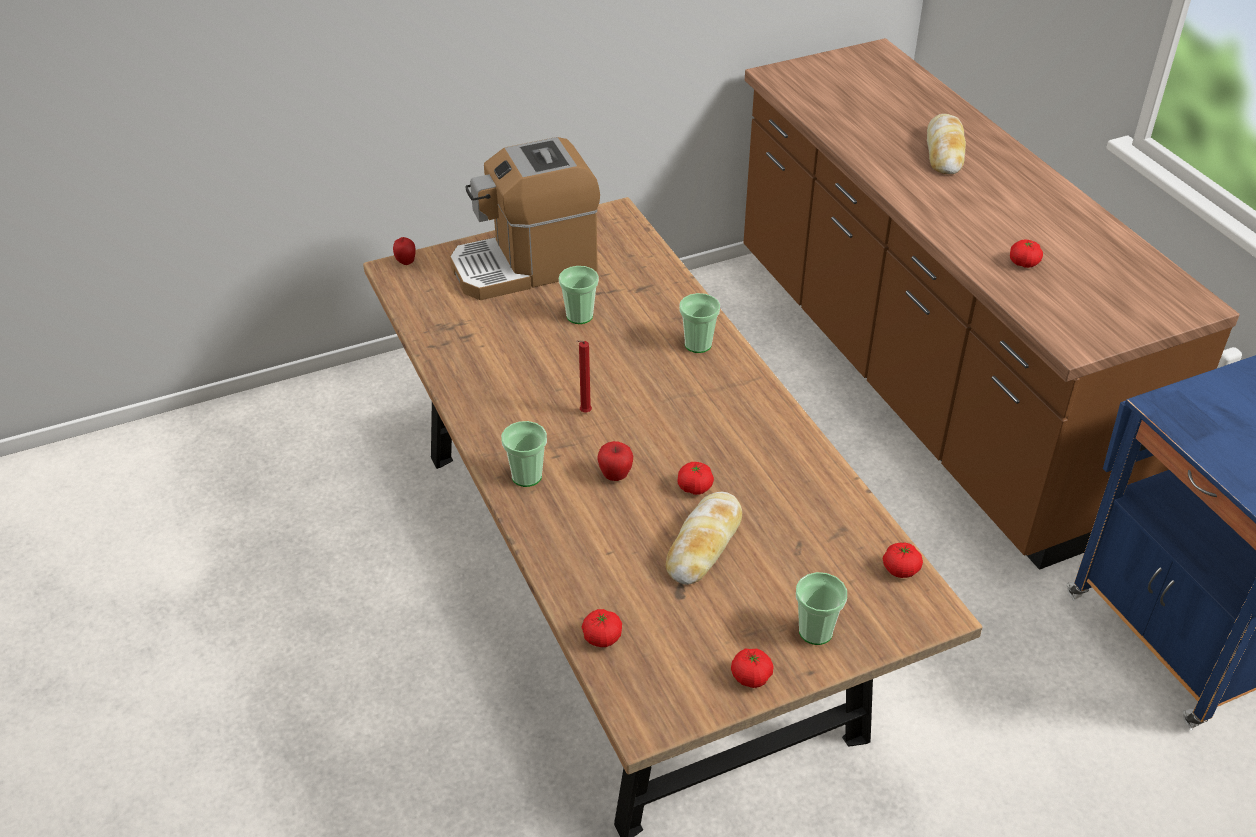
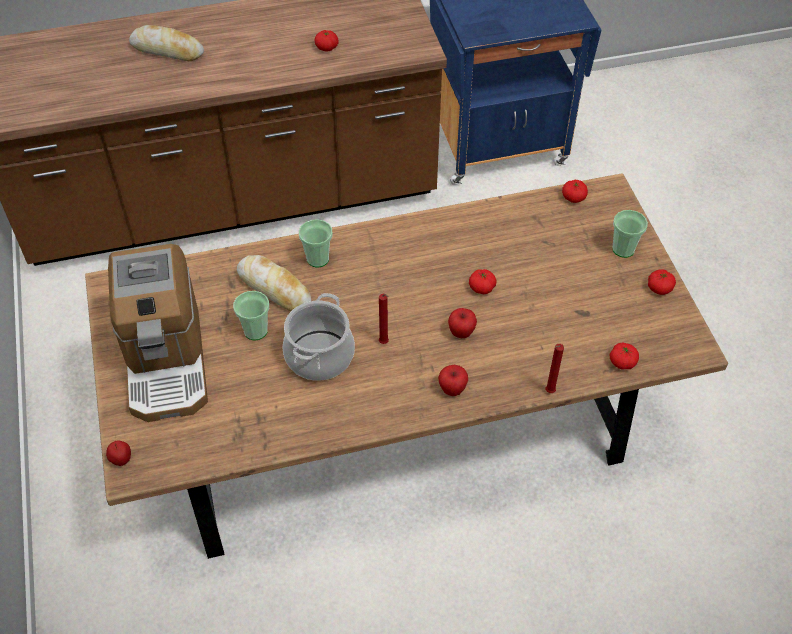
camera: 80 degrees left, 10 degrees up
(526, 476) = (452, 390): cup -> apple
(538, 564) = (548, 392): none -> red candle
(556, 365) = (319, 355): none -> cooking pot
(704, 544) = (540, 292): bread -> bread (274, 288)

